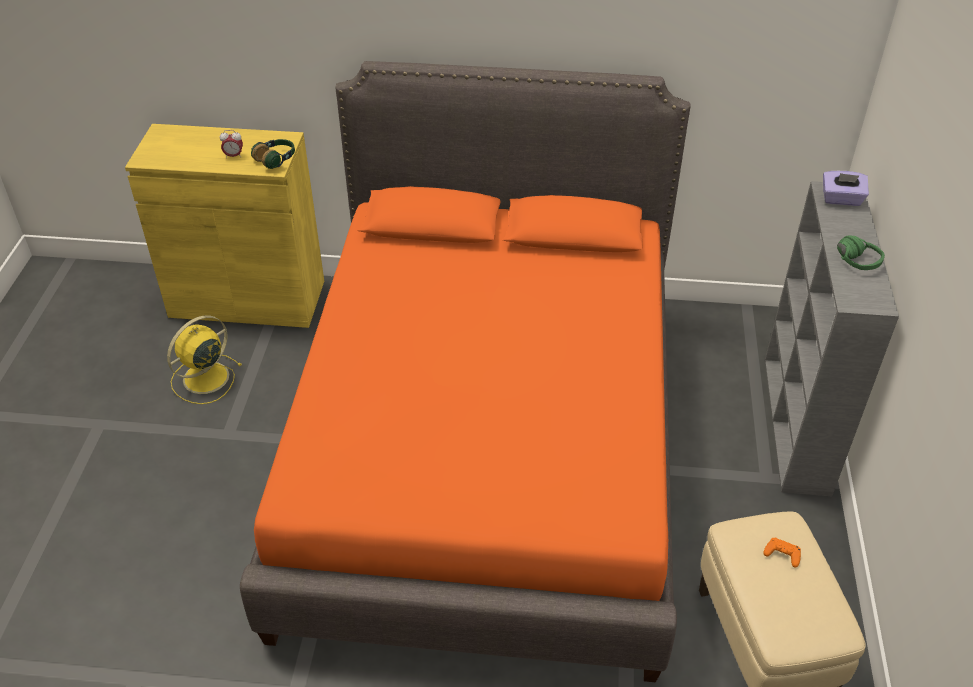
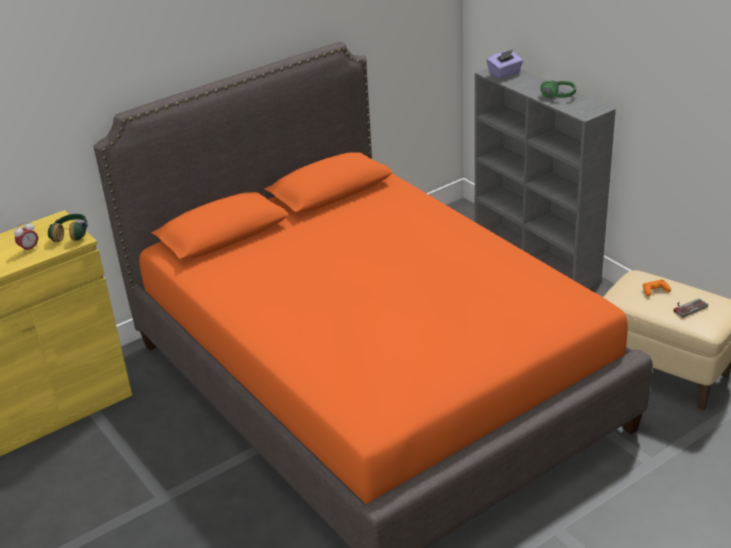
camera: 40 degrees left, 10 degrees down
(204, 379) = (88, 478): yellow fan -> none
(791, 599) = (687, 307): none -> game controller

